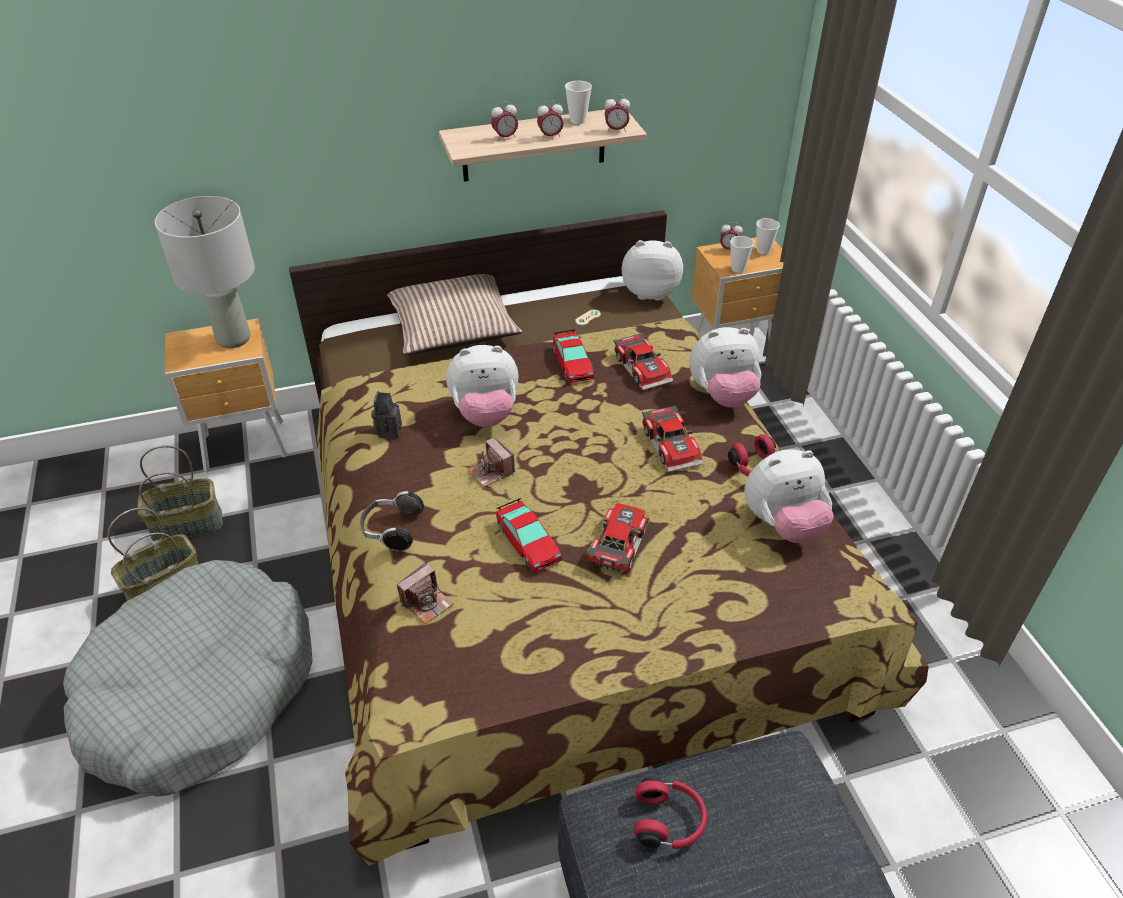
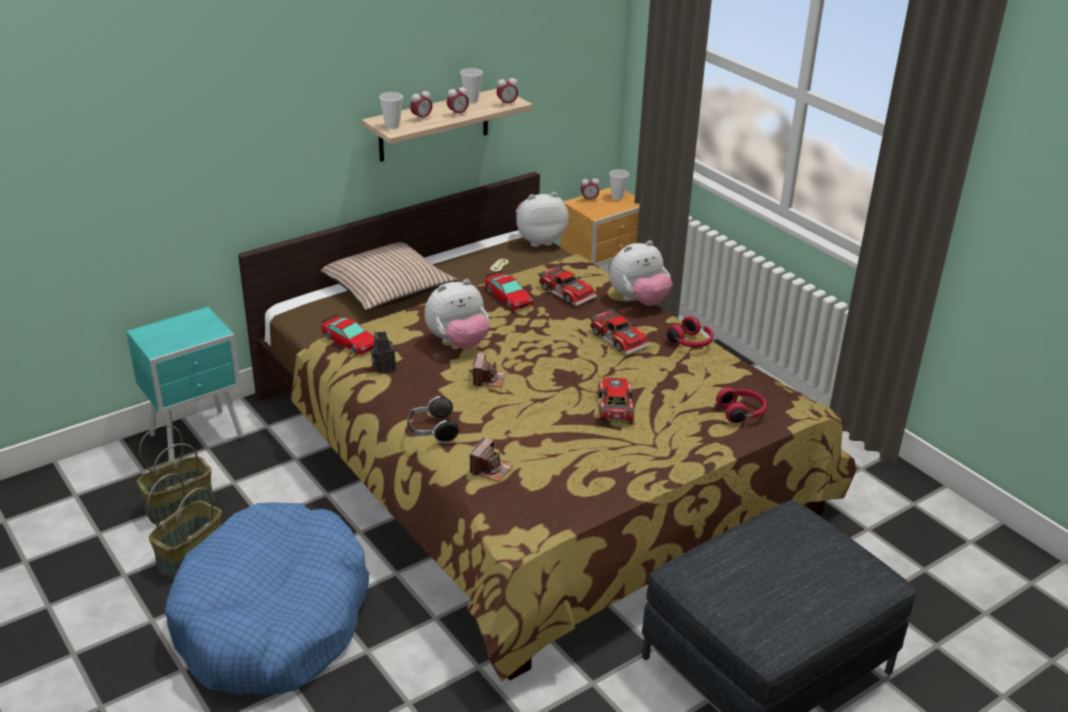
camera: 20 degrees left, 10 degrees down
(200, 691) = (272, 619): grey dog bed -> blue dog bed
(233, 339) = (196, 325): grey table lamp -> none
(247, 447) = (199, 436): brown nightstand -> turquoise nightstand
(491, 472) = (488, 379): camera -> camera turned 120 degrees counterclockwise
(527, 542) = (545, 418): toy car -> toy car (350, 341)
(669, 821) = (734, 563): red headphones -> red headphones (742, 412)
(738, 269) = (604, 213): cup -> cup (392, 126)
(783, 524) = (727, 373): plush toy -> none

